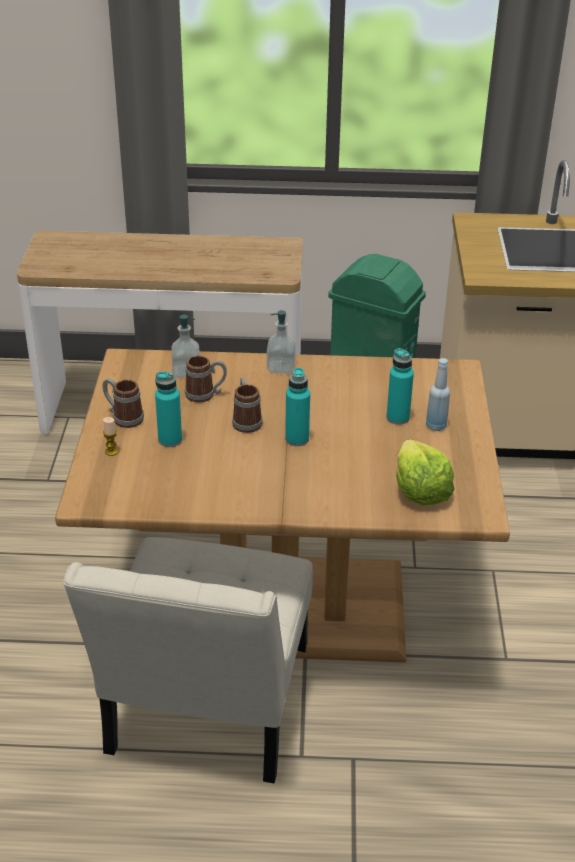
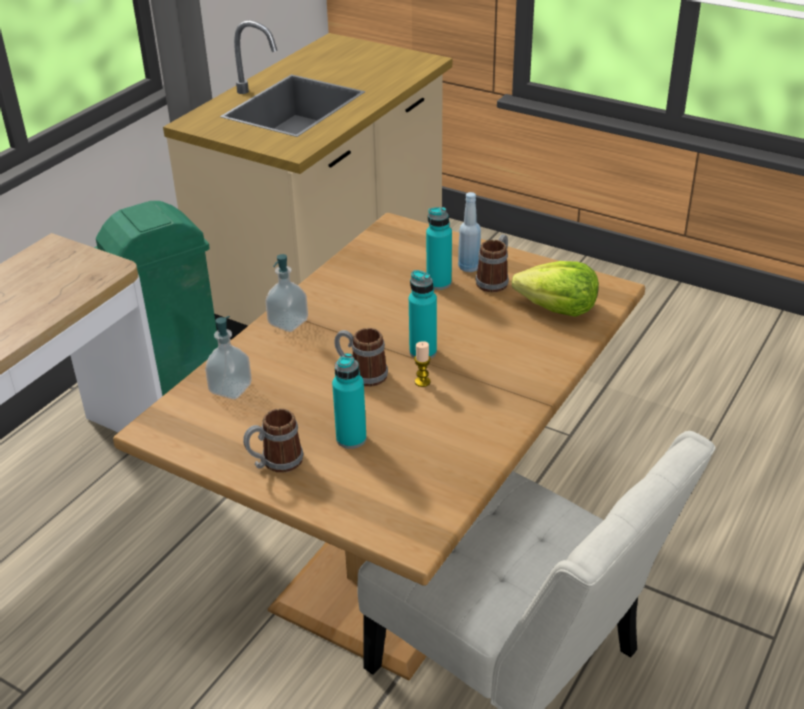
camera: 60 degrees left, 0 degrees up
(111, 451) = (335, 491): candle -> candle (422, 382)
(206, 394) = (288, 388): mug -> mug (494, 280)

